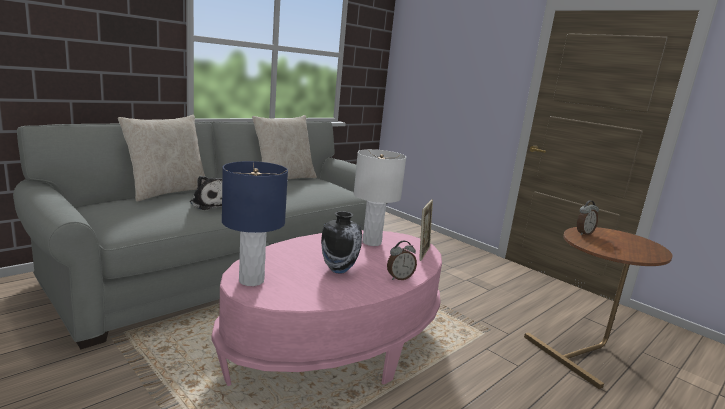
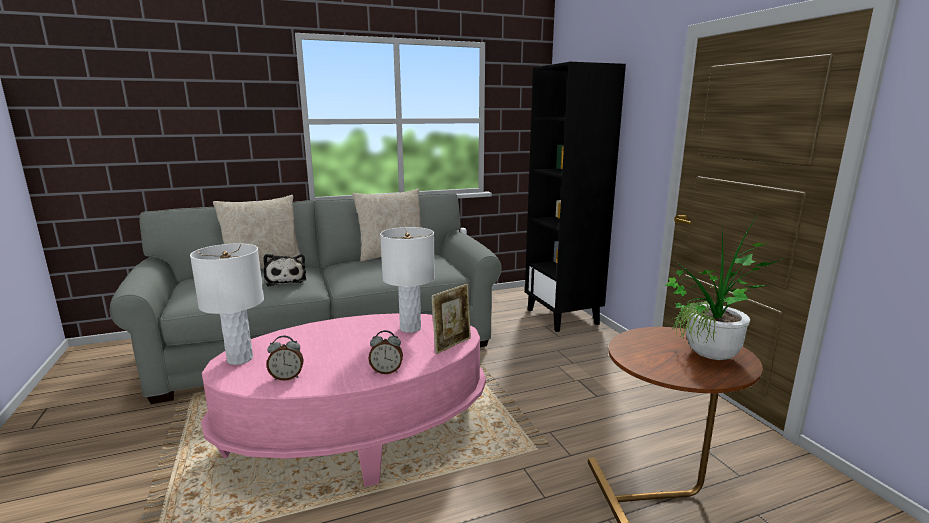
camera: 25 degrees right, 0 degrees up
(251, 280) = (239, 359): blue table lamp -> white table lamp
(339, 269) = (335, 356): vase -> none
(413, 232) = (563, 317): none -> black bookcase
(583, 233) = (648, 337): alarm clock -> alarm clock (287, 377)
(634, 245) = (708, 359): none -> potted plant

